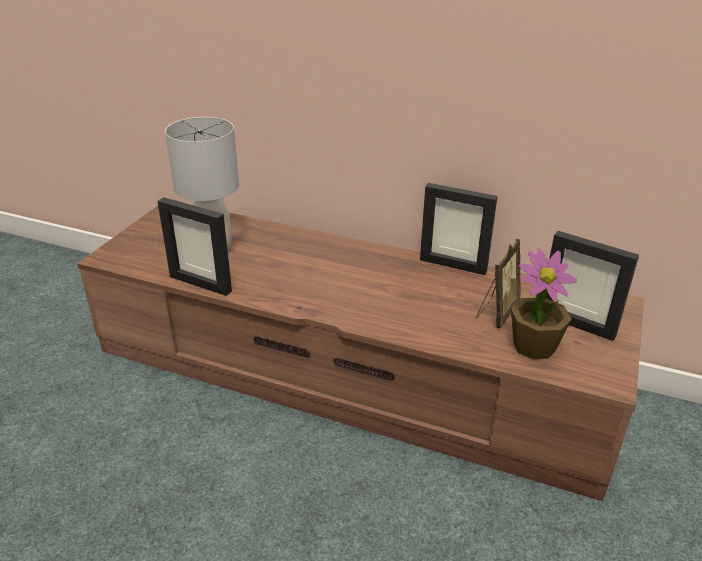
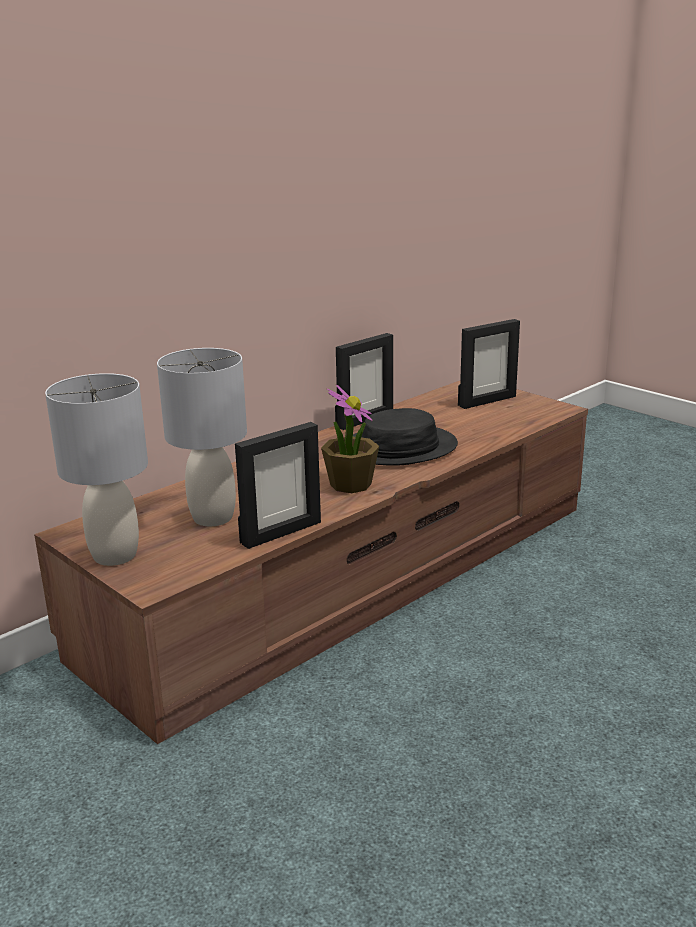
camera: 65 degrees left, 10 degrees down
(144, 233) = (115, 556): none -> grey table lamp
(401, 298) = (399, 448): none -> black hat
(496, 312) = (451, 420): picture frame -> none
(534, 346) = (505, 419): potted plant -> potted plant (350, 484)

